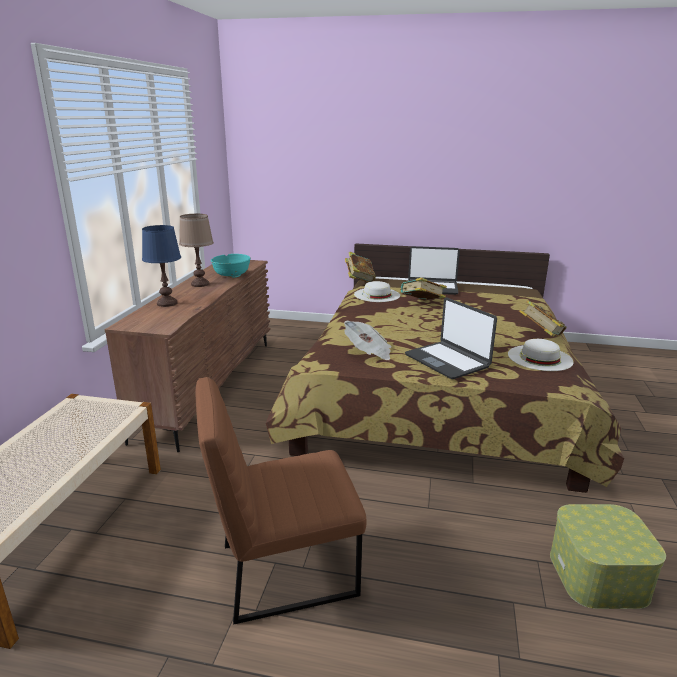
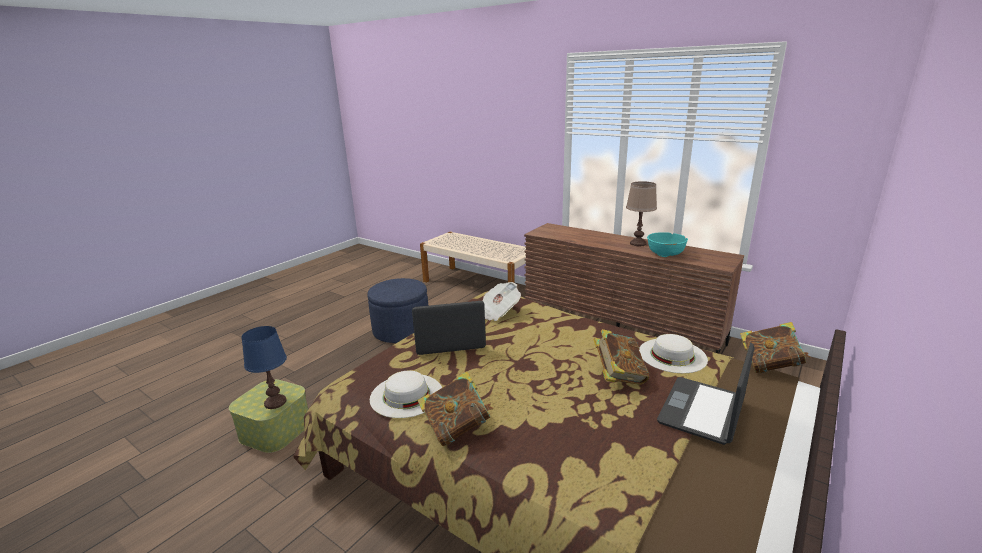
camera: 115 degrees right, 0 degrees up
(167, 303) = (589, 234): blue table lamp -> blue table lamp (275, 402)
(283, 569) = (401, 330): brown chair -> blue ottoman

